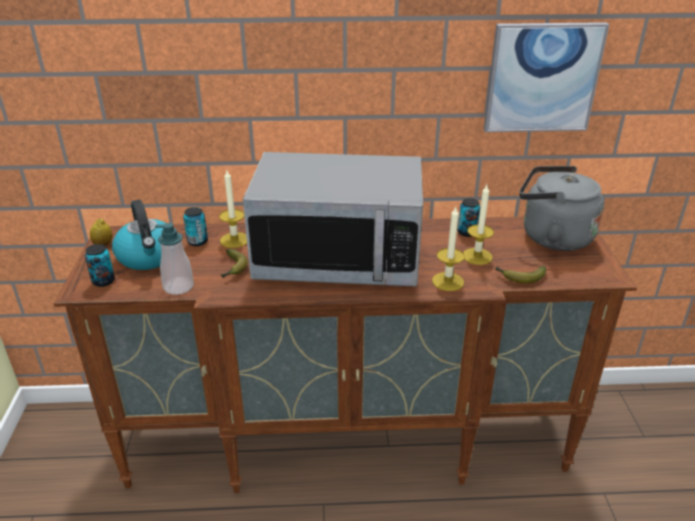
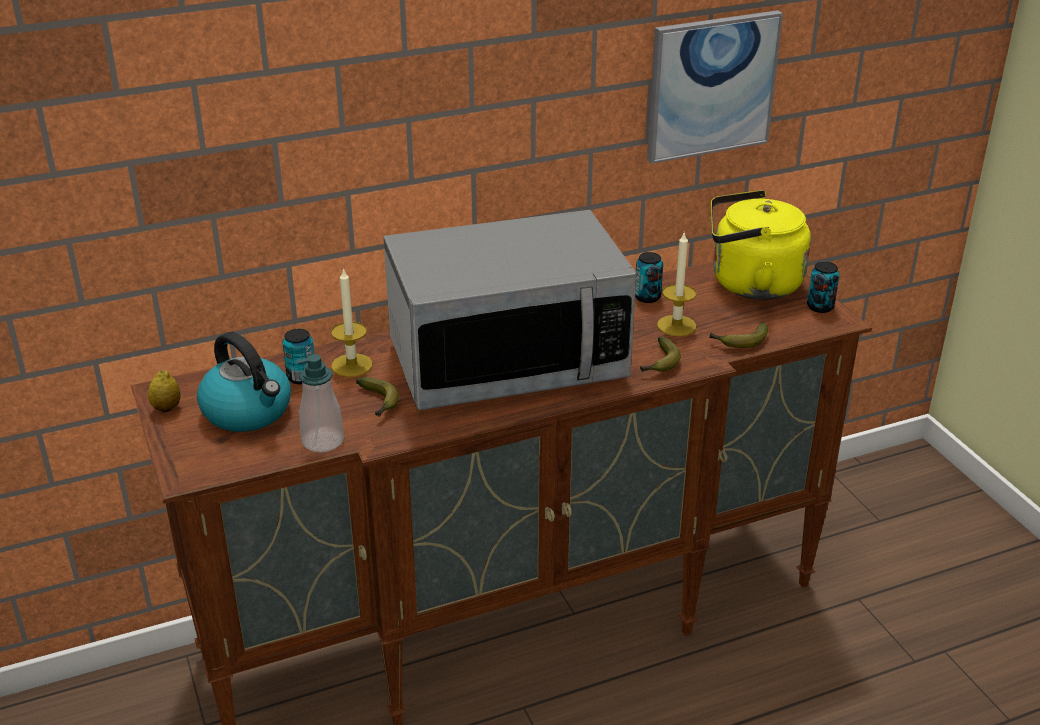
camera: 20 degrees left, 0 degrees up
(103, 281) = (210, 456): can -> can (820, 307)
(448, 281) = (659, 364): candle -> banana
(551, 237) = (750, 284): grey kettle -> yellow kettle

